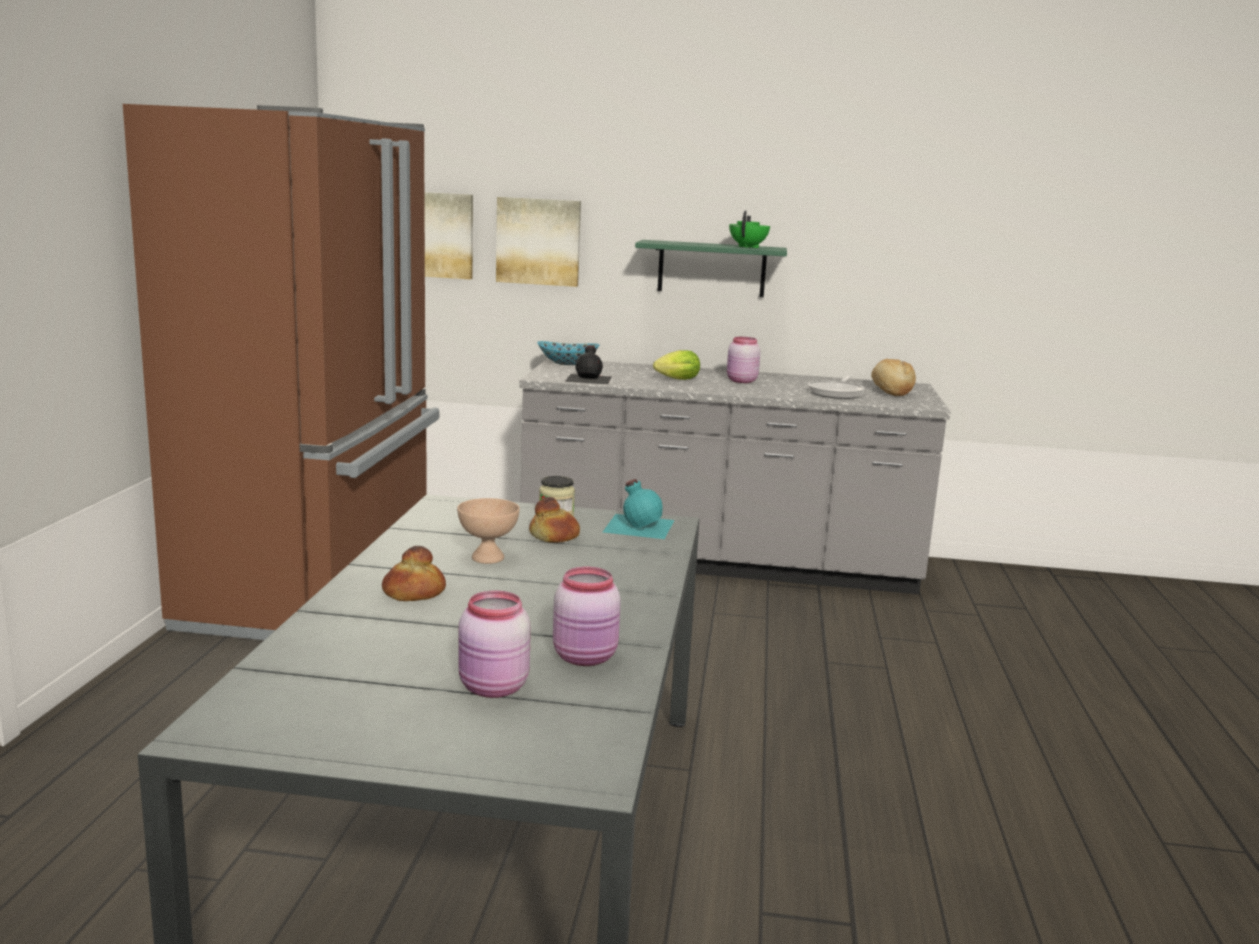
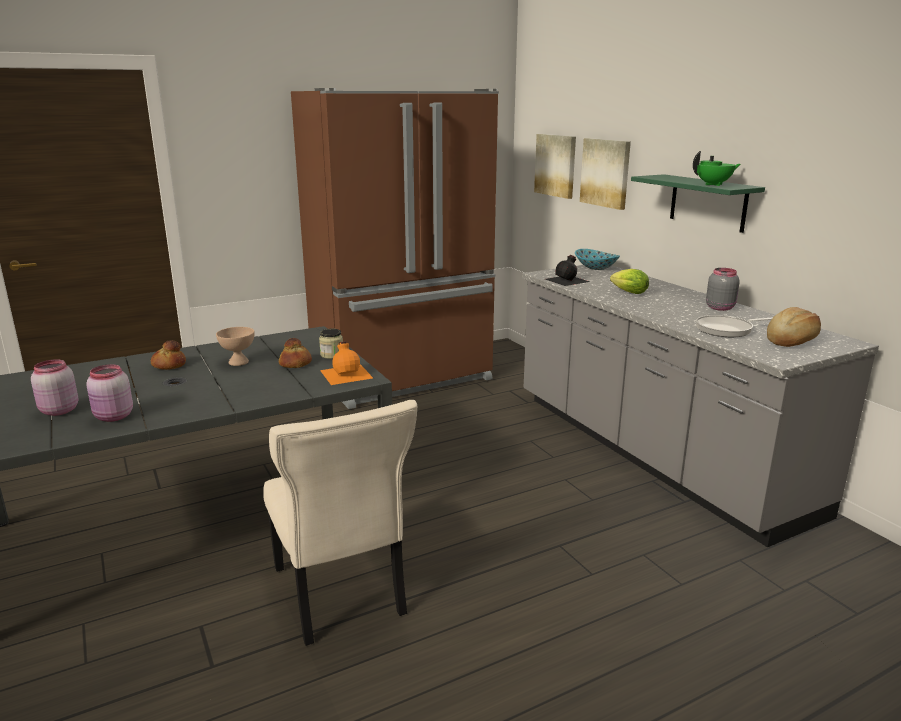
camera: 55 degrees right, 5 degrees up
(638, 525) = (346, 373): turquoise bottle -> orange bottle
(741, 381) = (678, 303): pink jar -> none
(775, 378) = (720, 307): none -> grey jar
(790, 799) = (339, 594): none -> beige chair

